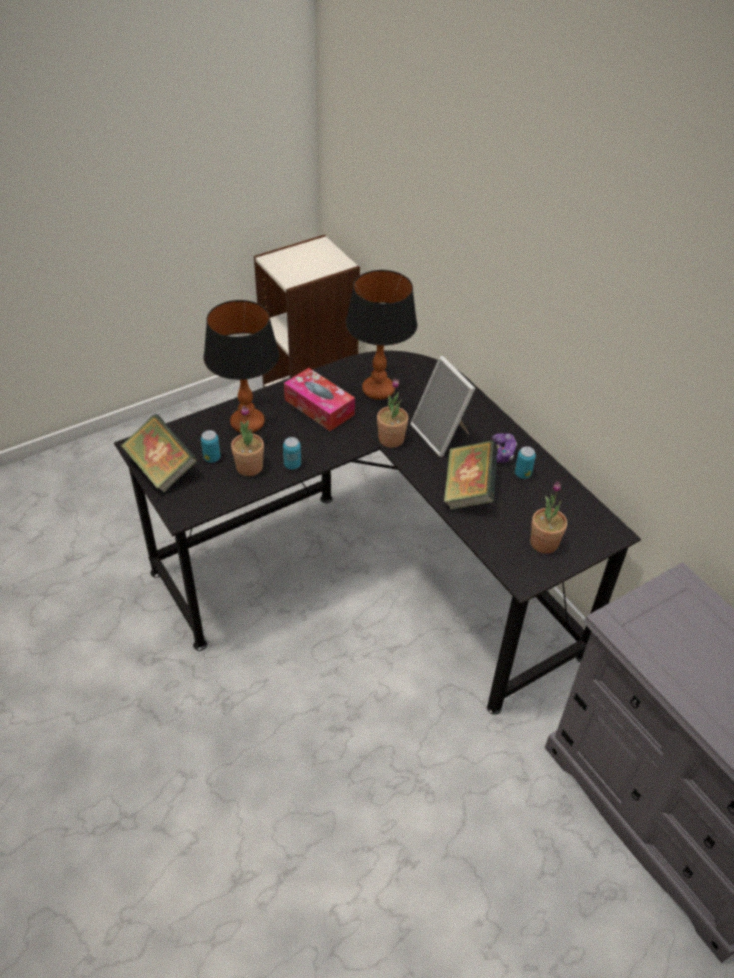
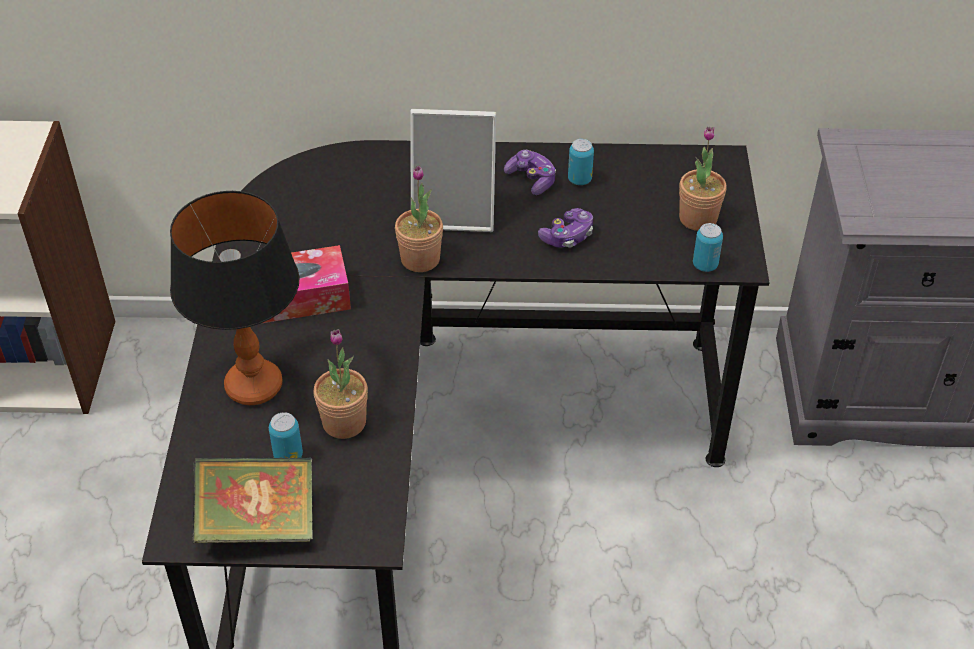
camera: 55 degrees left, 0 degrees up
(292, 465) = (380, 375): can -> can (705, 265)
(378, 390) = (319, 227): table lamp -> none
(468, 490) = (567, 236): book -> game controller

